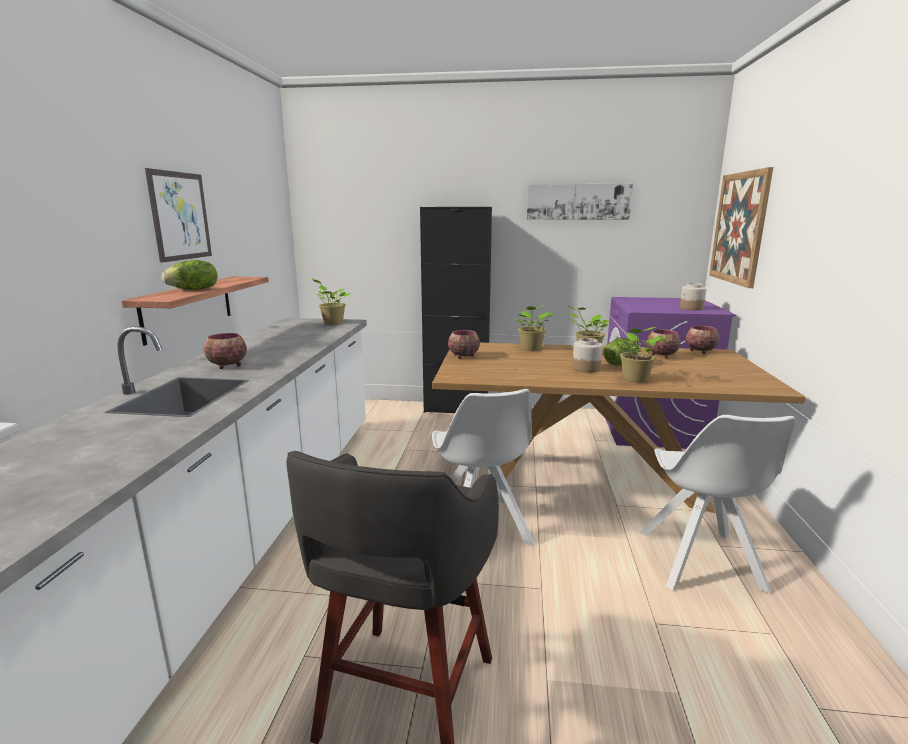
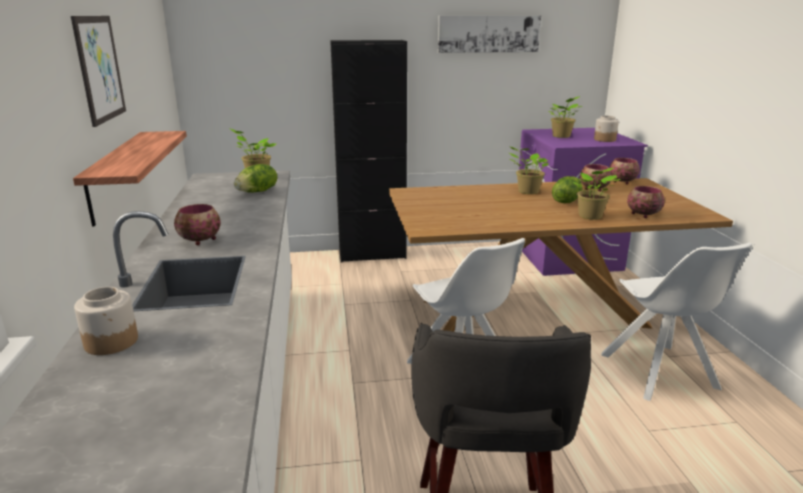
camera: 15 degrees left, 5 degrees up
(194, 290) = (134, 156): lettuce -> lettuce (258, 192)
(463, 356) = (414, 205): bowl -> bowl (642, 214)
(531, 348) = (472, 190): potted plant -> potted plant (561, 136)
(586, 368) = (540, 208): jar -> jar (112, 341)
(739, 228) = (646, 62): picture -> none

